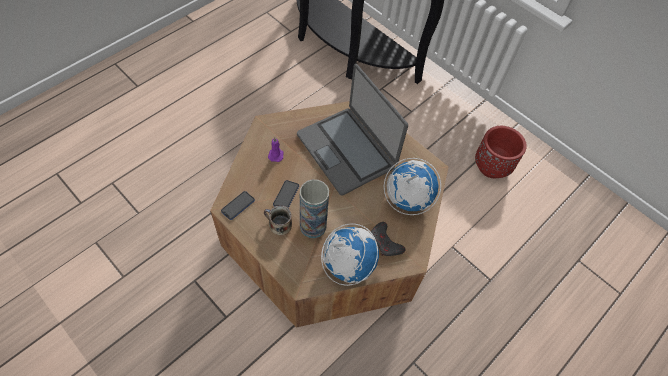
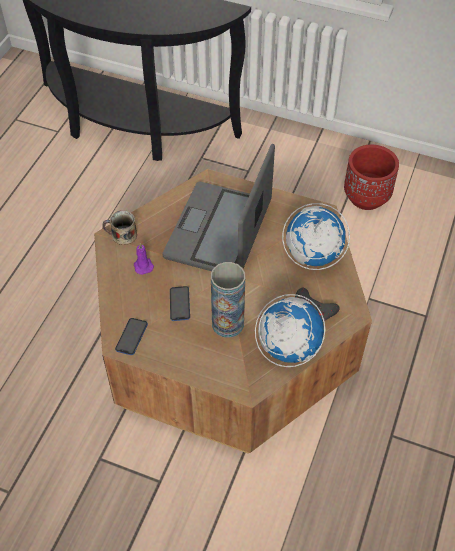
camera: 20 degrees left, 5 degrees down
(279, 225) = (189, 338): mug -> mug (122, 235)
(347, 150) = (219, 230): laptop -> laptop turned 75 degrees clockwise

